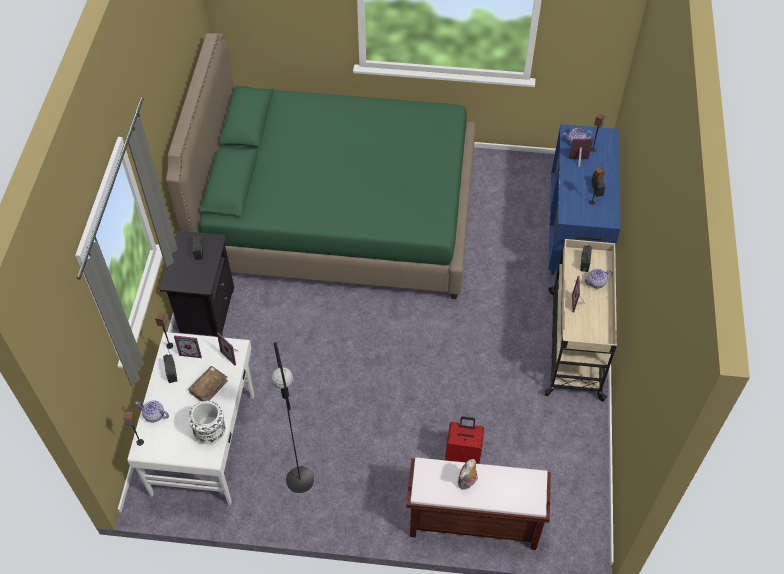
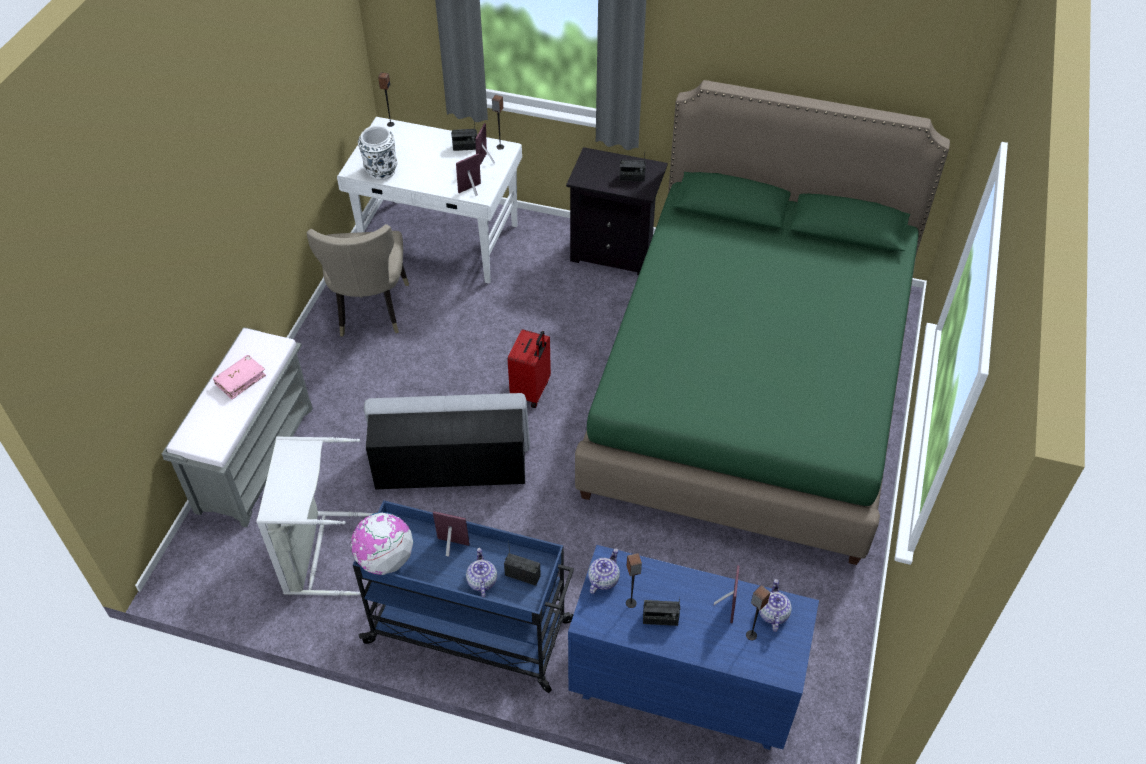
camera: 100 degrees right, 5 degrees down
(154, 415) = (417, 134): teapot -> teapot (603, 579)
(208, 387) = (437, 172): brown book -> none
(300, 479) = (370, 312): black floor lamp -> beige chair
(445, 383) = (451, 463): none -> grey ottoman
(463, 459) = (339, 463): red suitcase -> red suitcase (531, 391)
(467, 482) = (240, 380): plush toy -> pink book
(472, 522) = (255, 457): brown bench -> grey bench
(544, 449) = (319, 553): none -> grey laundry basket
(574, 342) = (472, 632): beige cart -> blue cart
(598, 337) = (385, 559): none -> globe

